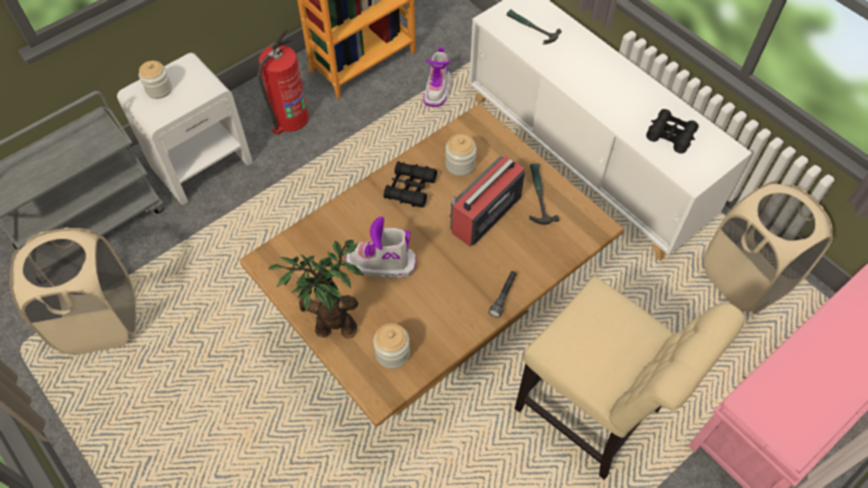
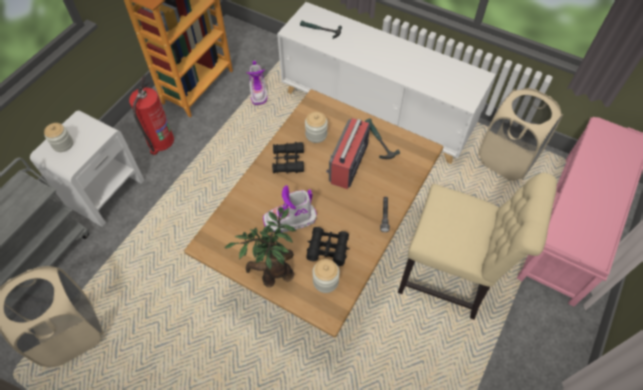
camera: 20 degrees left, 0 degrees up
(670, 135) = (441, 76): black binoculars -> black binoculars (328, 248)

